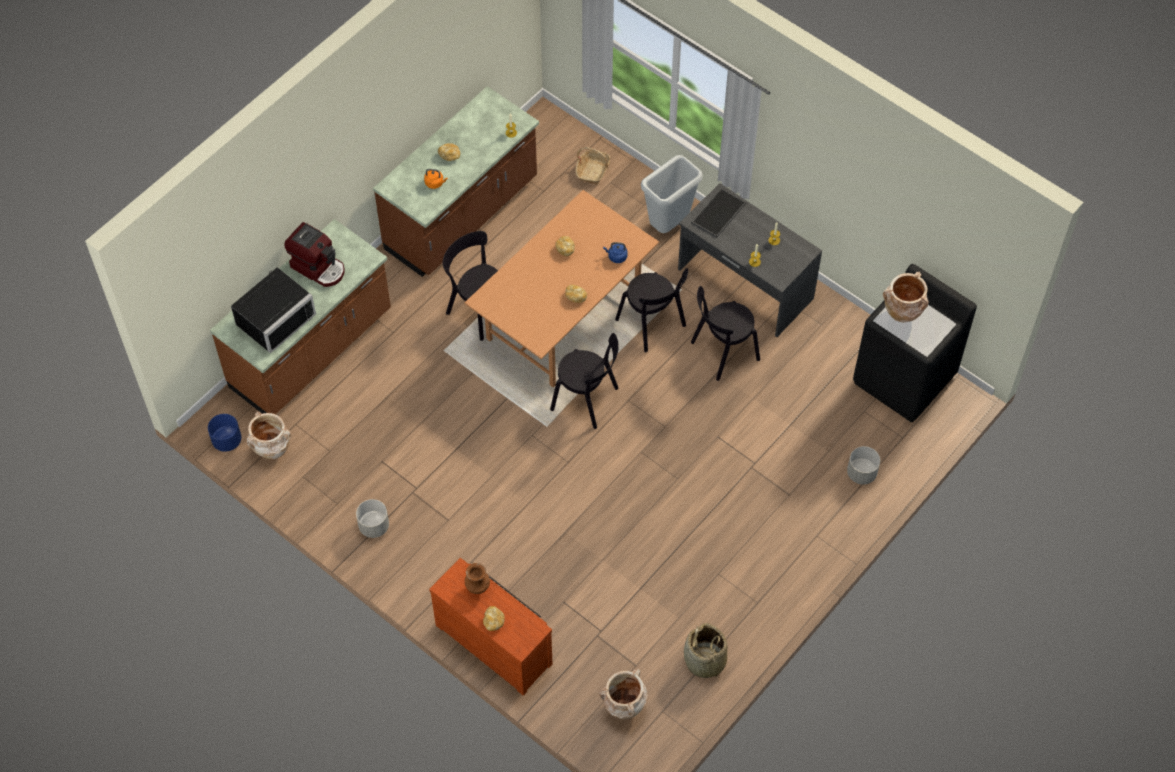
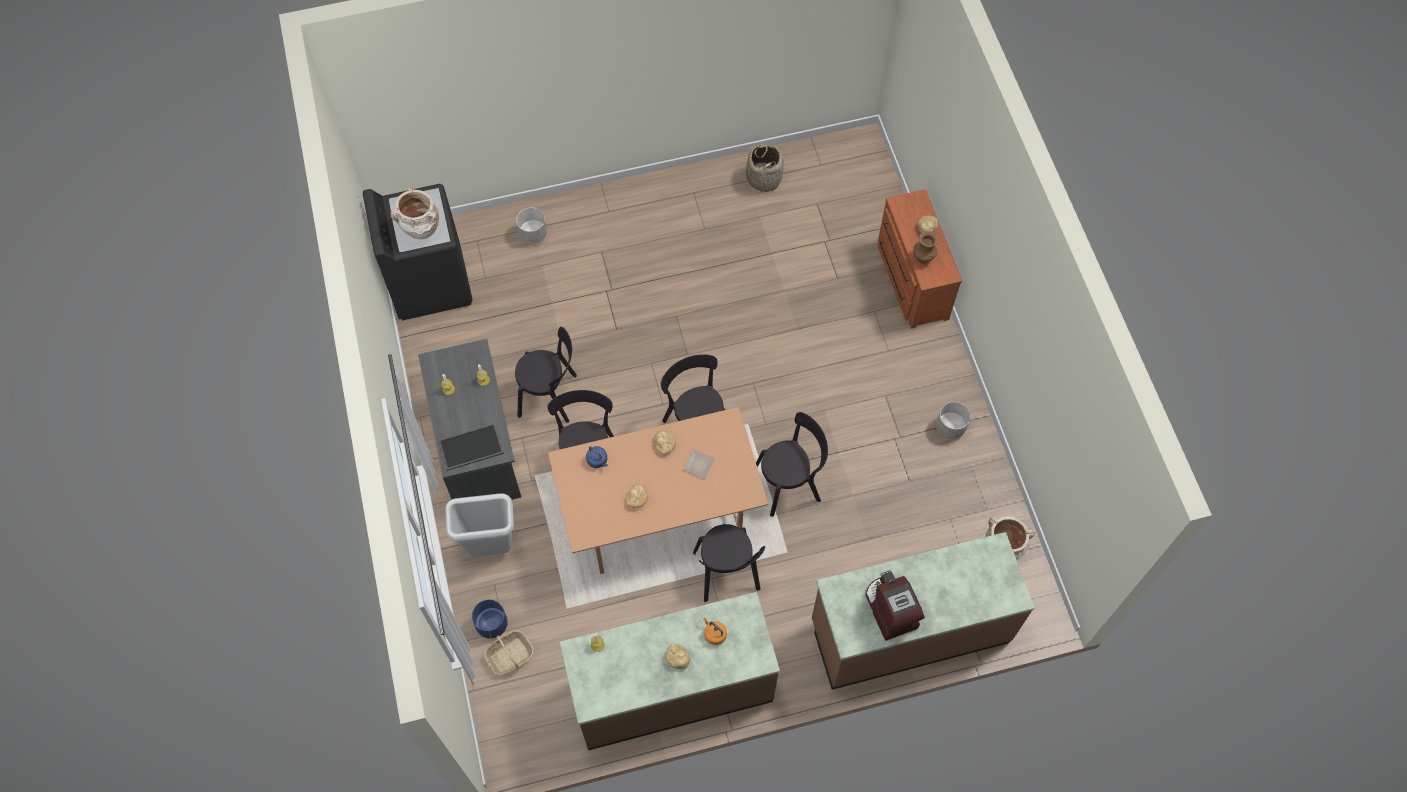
camera: 145 degrees left, 5 degrees up
(226, 440) = (1038, 587): blue planter -> blue planter (492, 624)
(273, 317) = (965, 582): black microwave -> none
(478, 401) = (790, 484): none -> black chair
(538, 297) = (698, 465): none -> plate
(624, 708) = (847, 181): beige vase -> none

